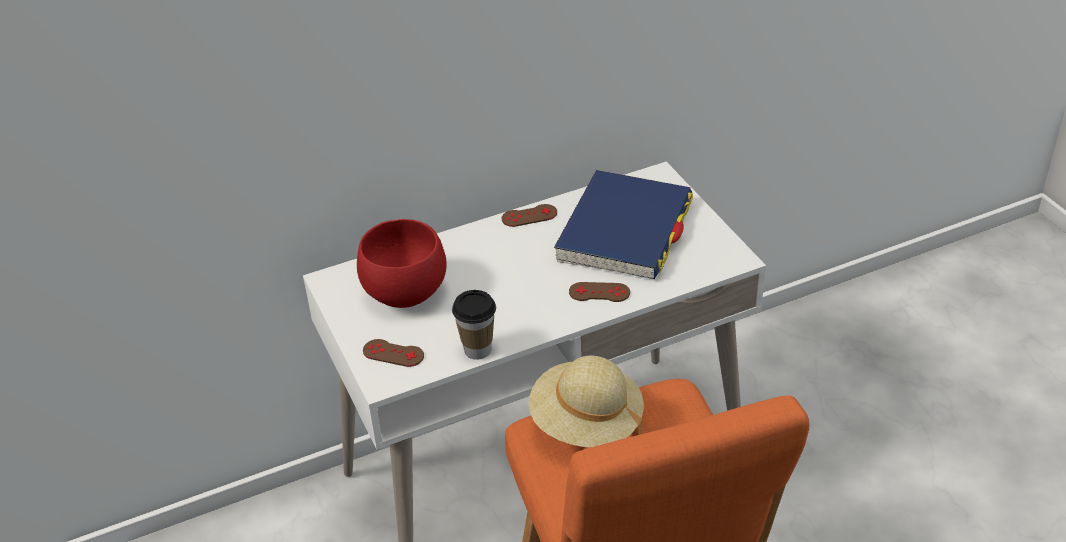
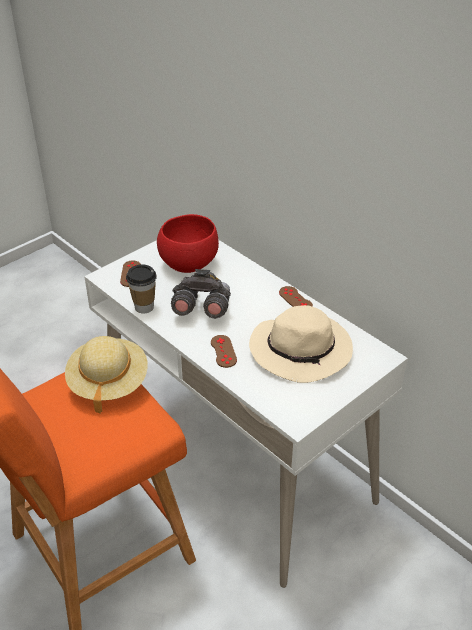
camera: 70 degrees right, 0 degrees up
(509, 297) = (201, 309): none -> grey binoculars
(625, 230) = (302, 351): blue book -> beige hat

